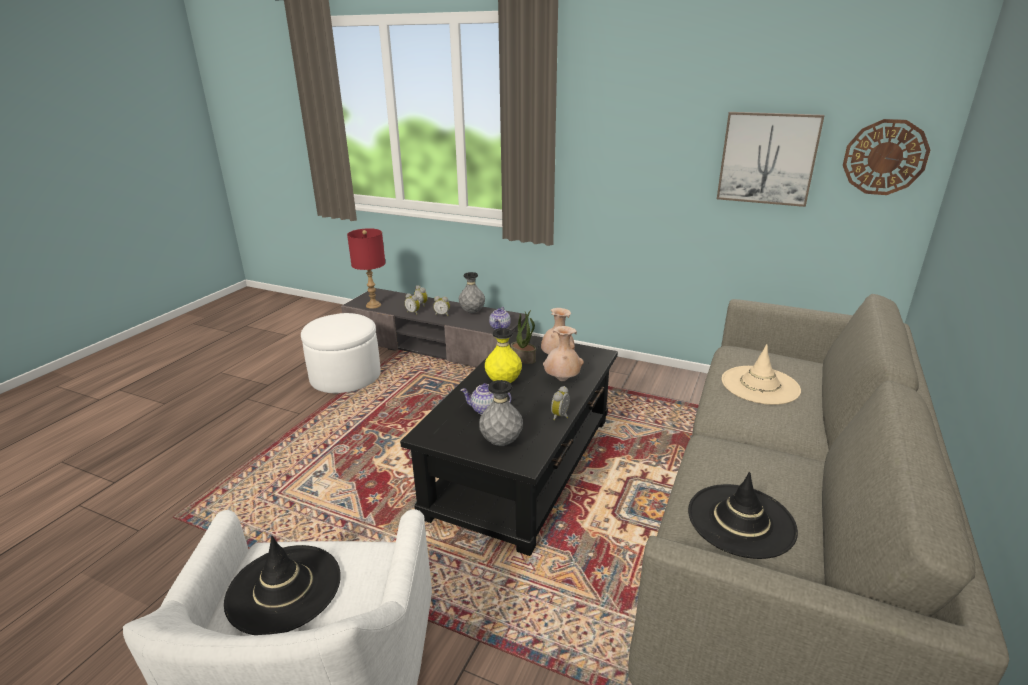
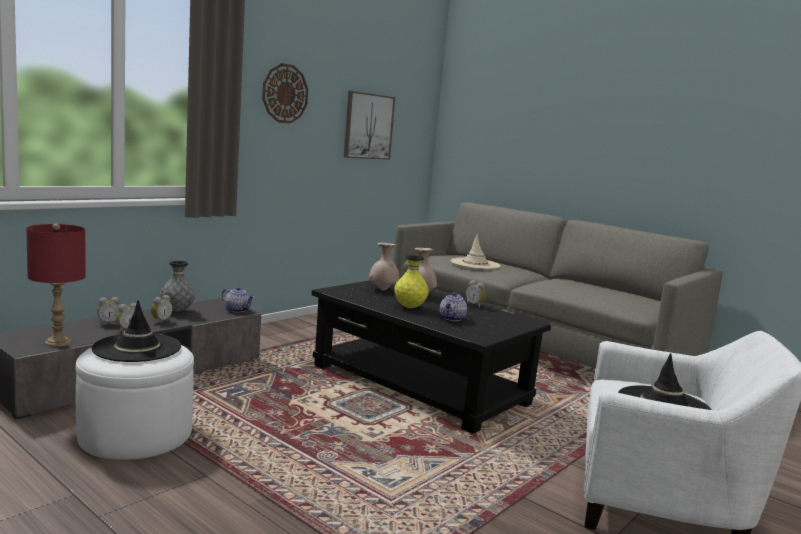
camera: 75 degrees left, 15 degrees down
(501, 442) = (502, 323): grey vase -> none
(524, 358) = (372, 296): potted plant -> none
(741, 520) = (609, 295): black hat -> black hat (137, 348)
(885, 157) = (415, 125): wall clock -> wall clock (285, 93)

